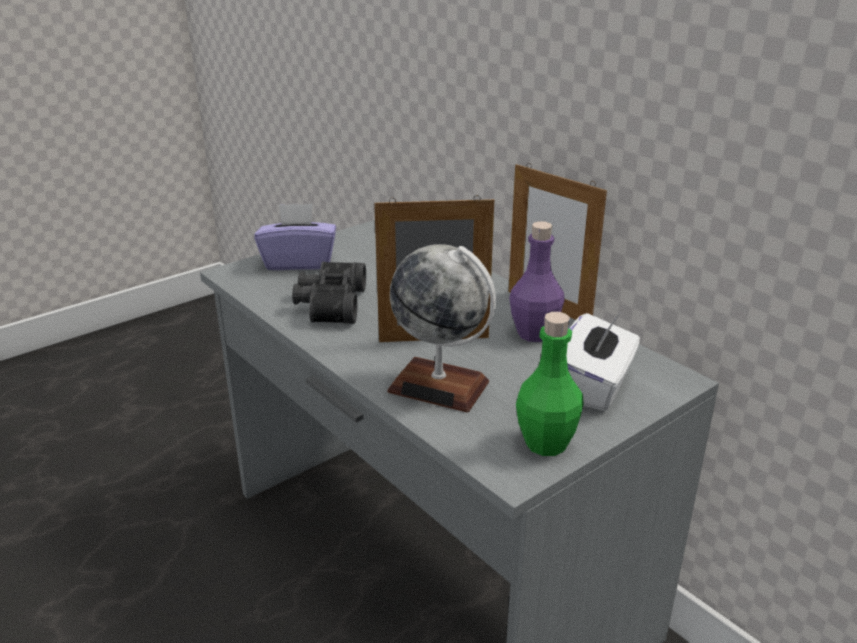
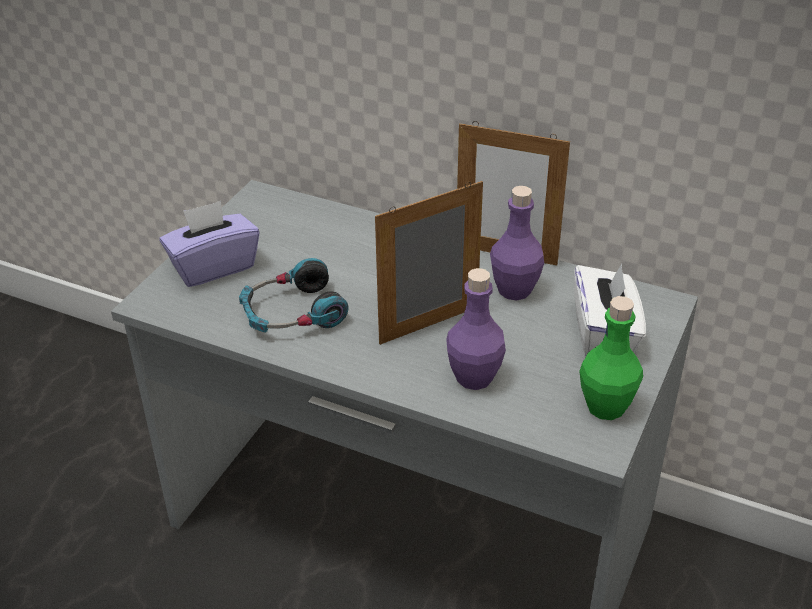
camera: 25 degrees left, 10 degrees up
(329, 304) = (292, 313): black binoculars -> headphones
(439, 386) = (474, 377): globe -> purple bottle

